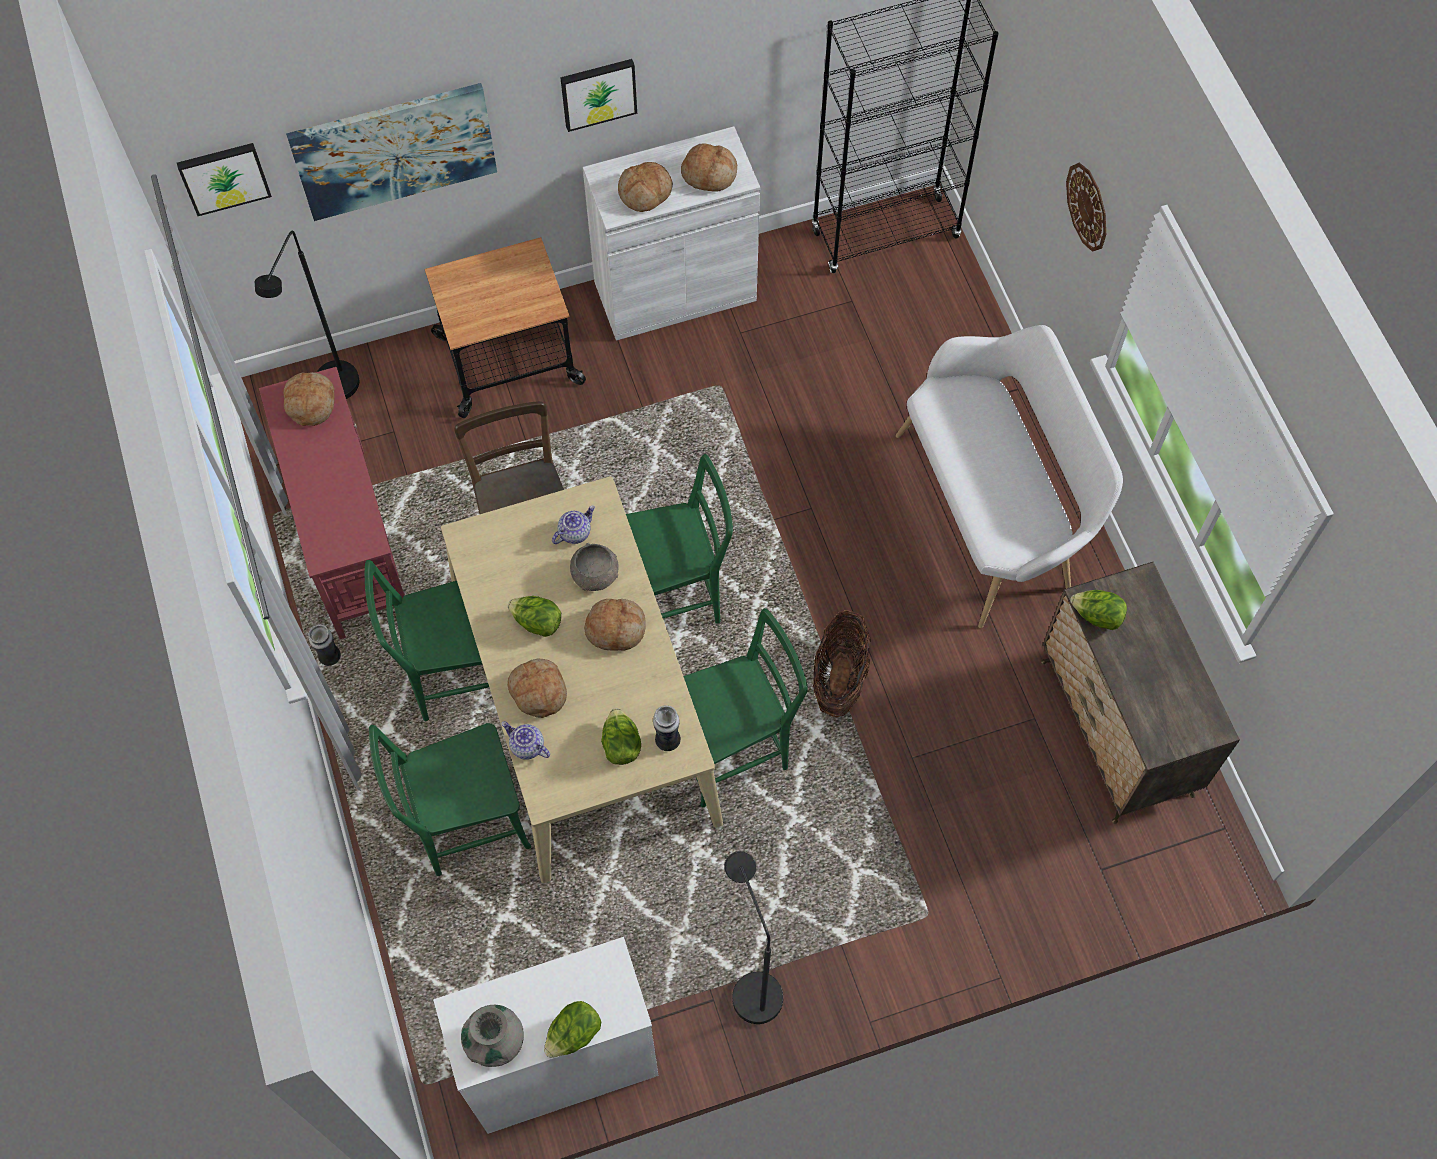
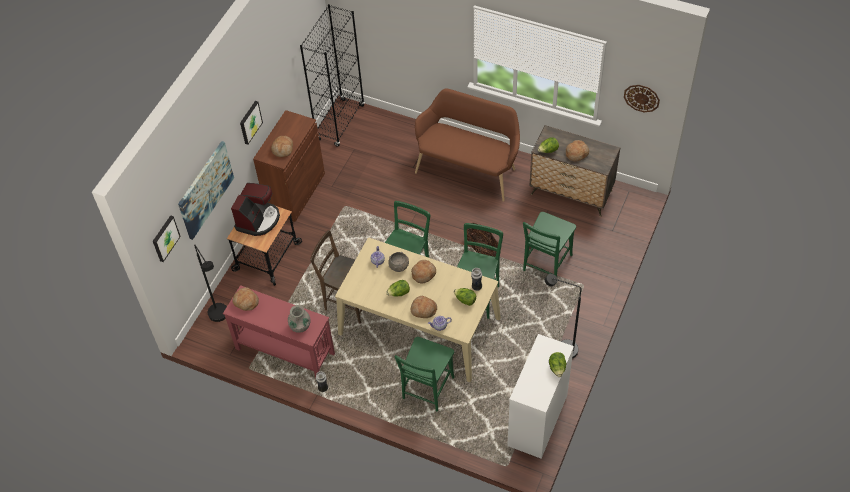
camera: 45 degrees left, 10 degrees down
(455, 675) = (369, 355): green chair -> green chair (546, 265)
(496, 1042) = (540, 391): grey vase -> grey vase (300, 326)
(504, 282) = (258, 220): none -> coffee machine
(675, 291) = (295, 192): white cabinet -> brown cabinet
(709, 173) = (295, 128): bread -> bread (576, 153)
(993, 512) = (468, 169): white bench -> brown bench
(1087, 206) = (433, 36): wall clock -> wall clock (641, 98)

